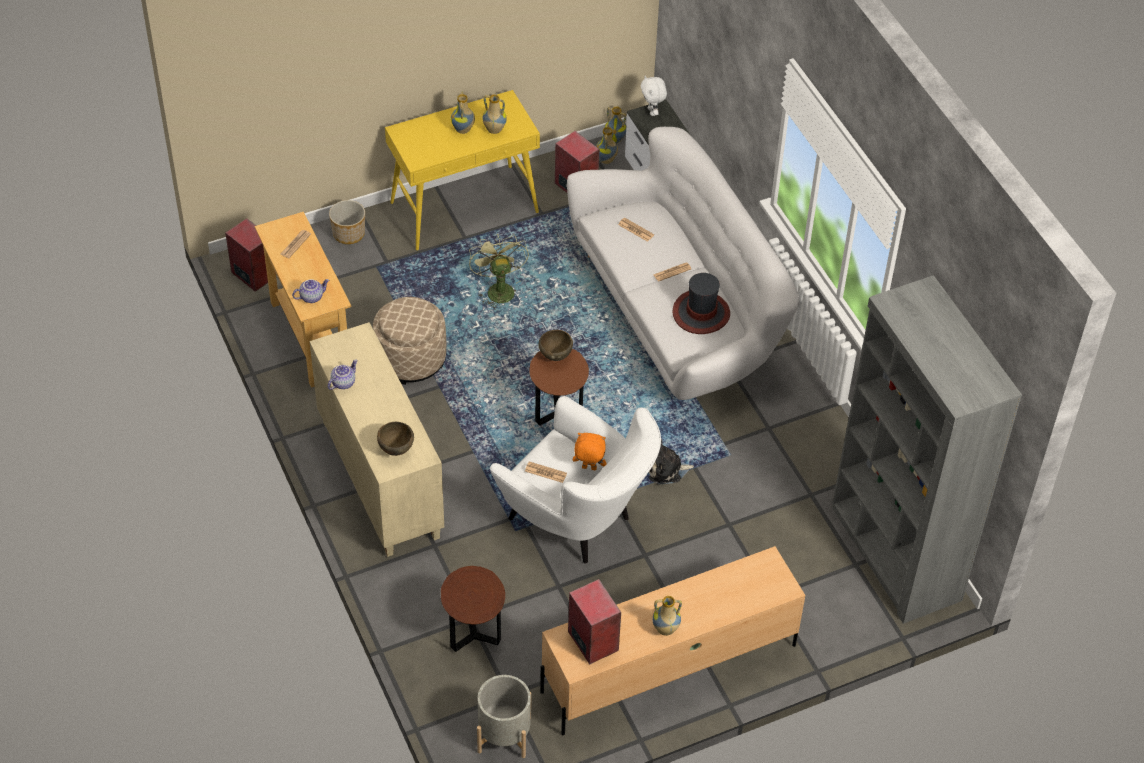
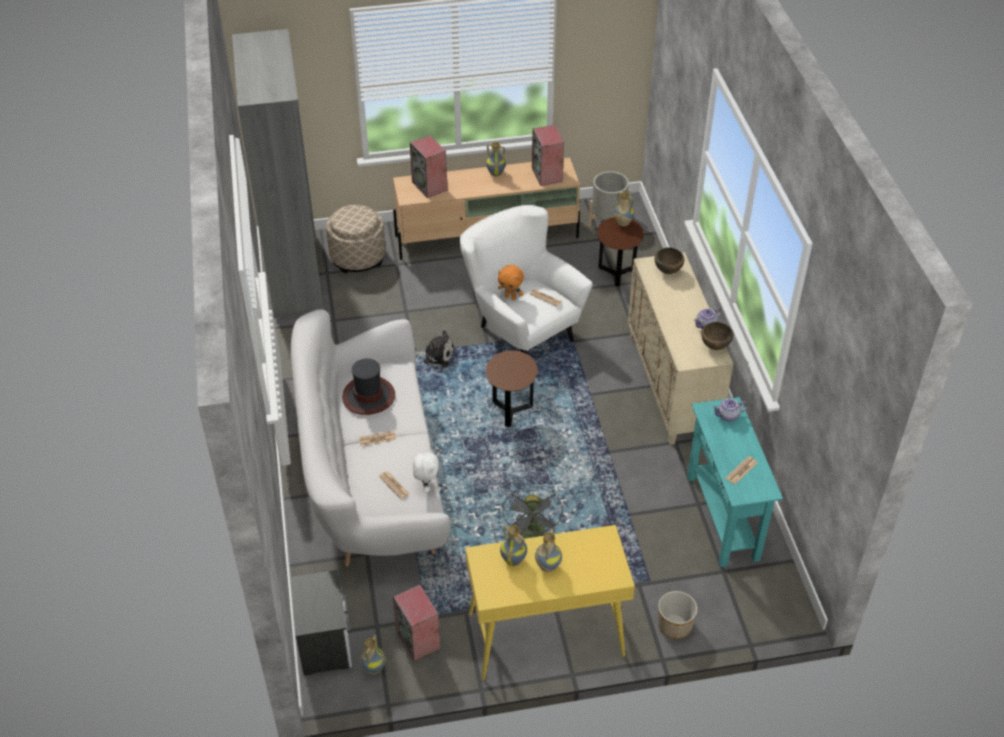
camera: 165 degrees left, 5 degrees down
(252, 274) = (778, 595): speaker -> speaker (430, 186)
(310, 338) = (722, 517): beige console table -> turquoise console table
(410, 359) = (630, 480): beige ottoman -> beige ottoman (358, 257)
(498, 289) = (533, 535): green fan -> grey fan
(555, 356) = (510, 381): brown bowl -> brown bowl (715, 347)
(615, 139) = (352, 695): vase -> vase (622, 223)
(652, 112) = (318, 620): white plush toy -> white plush toy (426, 486)

